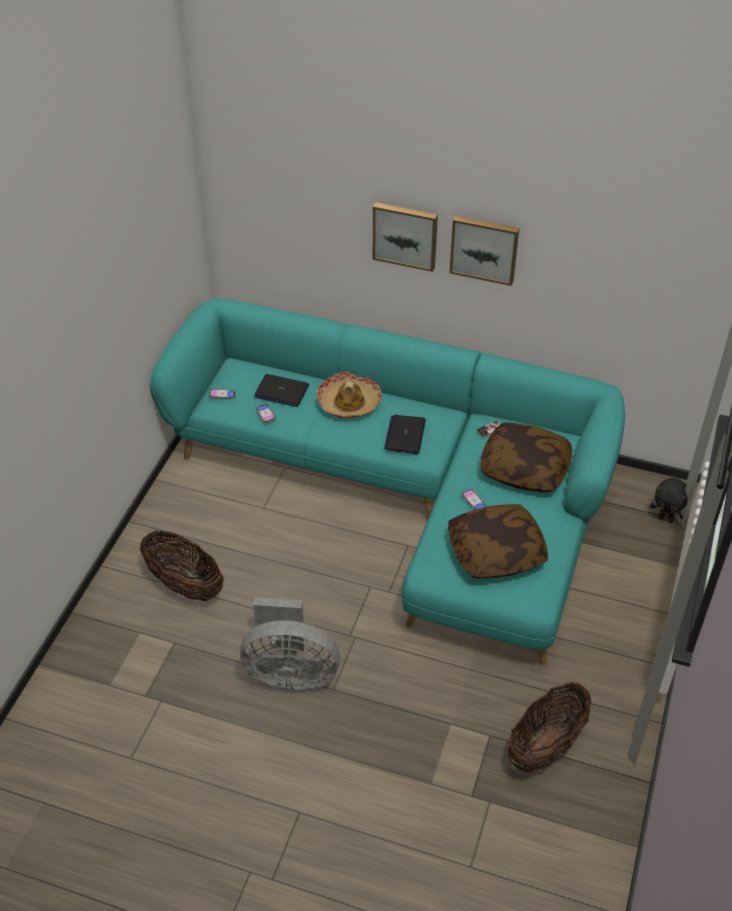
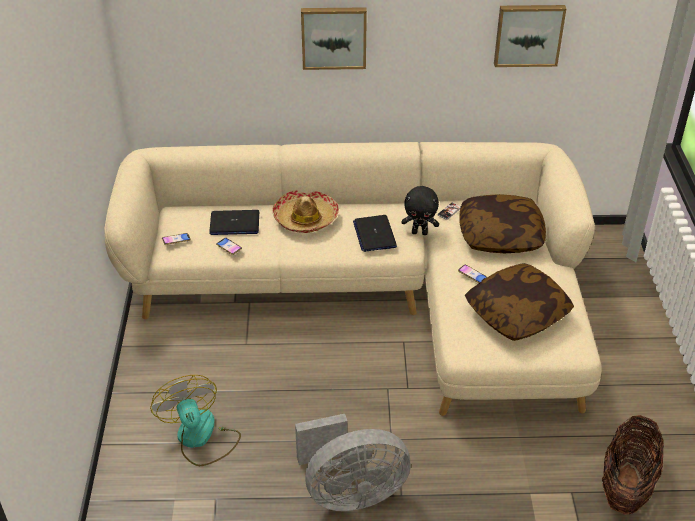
camera: 20 degrees left, 5 degrees down
(185, 584) = (200, 438): basket -> fan
(408, 493) = (379, 295): turquoise sofa -> beige sofa
(484, 248) = (415, 34): picture -> picture (528, 34)
(666, 519) = (616, 260): black plush toy -> black plush toy (420, 232)

